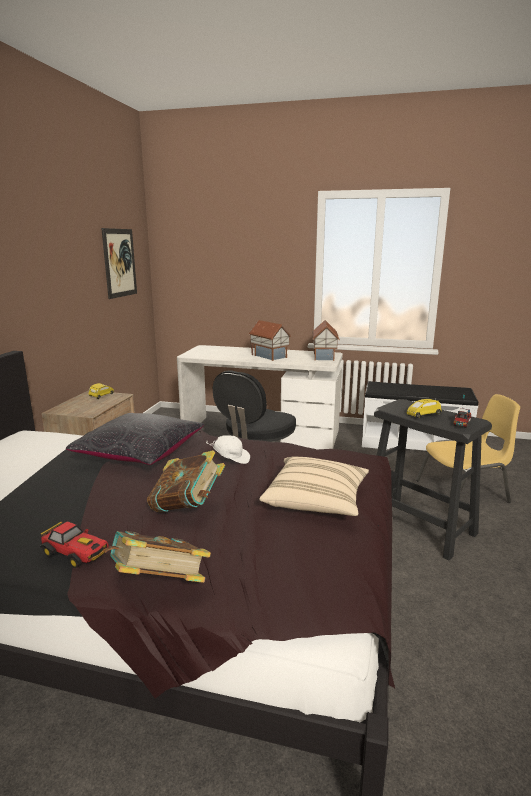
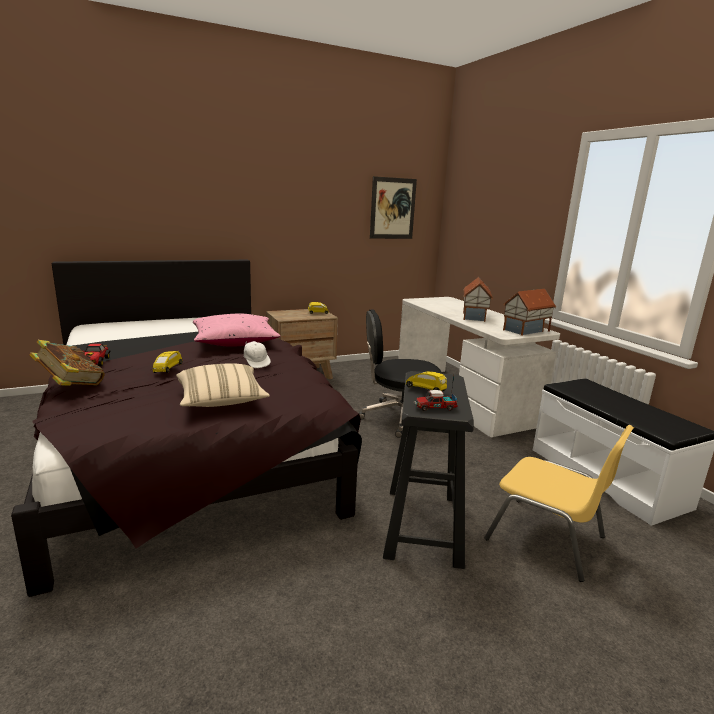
camera: 50 degrees right, 0 degrees up
(140, 452) = (235, 342): black pillow -> pink pillow
(187, 507) = (167, 369): book -> yellow toy car

